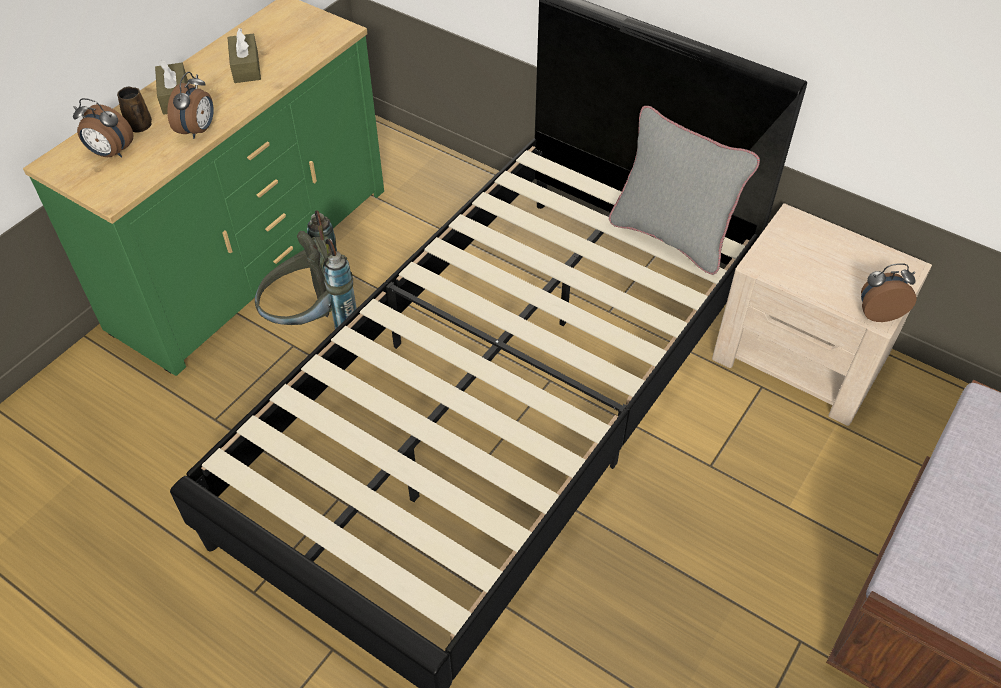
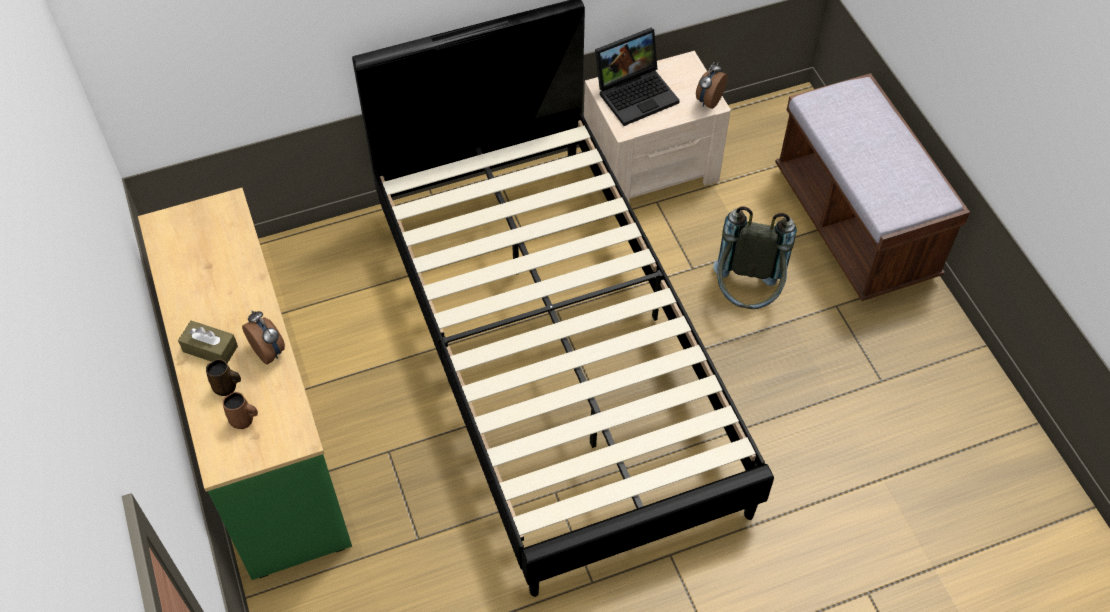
camera: 55 degrees left, 5 degrees up
(110, 153) = (243, 420): alarm clock -> brown mug
(246, 67) = (216, 286): brown tissue box -> none
(313, 323) = (377, 427): grey backpack -> grey backpack (746, 296)
(671, 236) = (542, 157): grey pillow -> none
(816, 249) = (636, 93): none -> laptop

